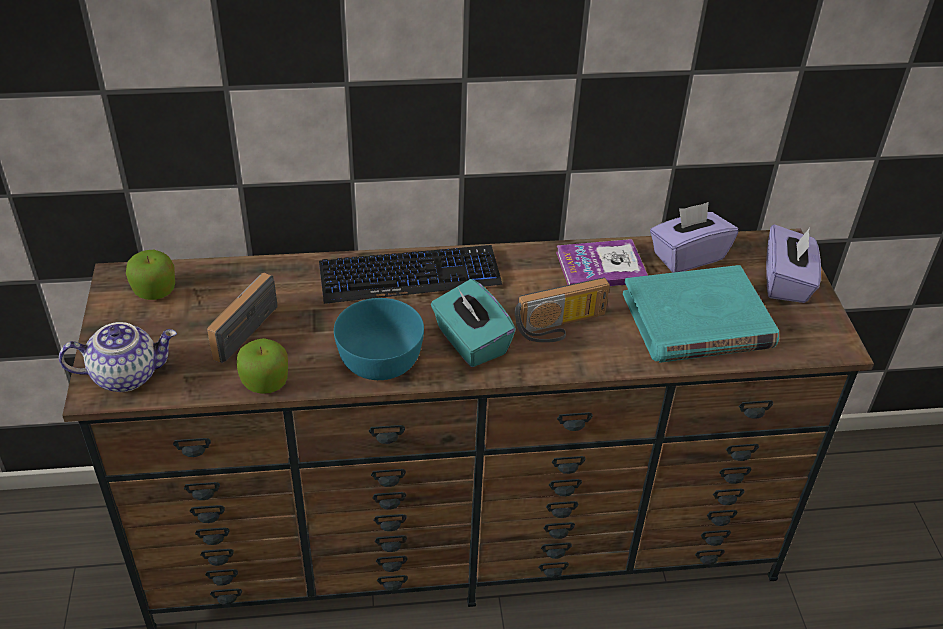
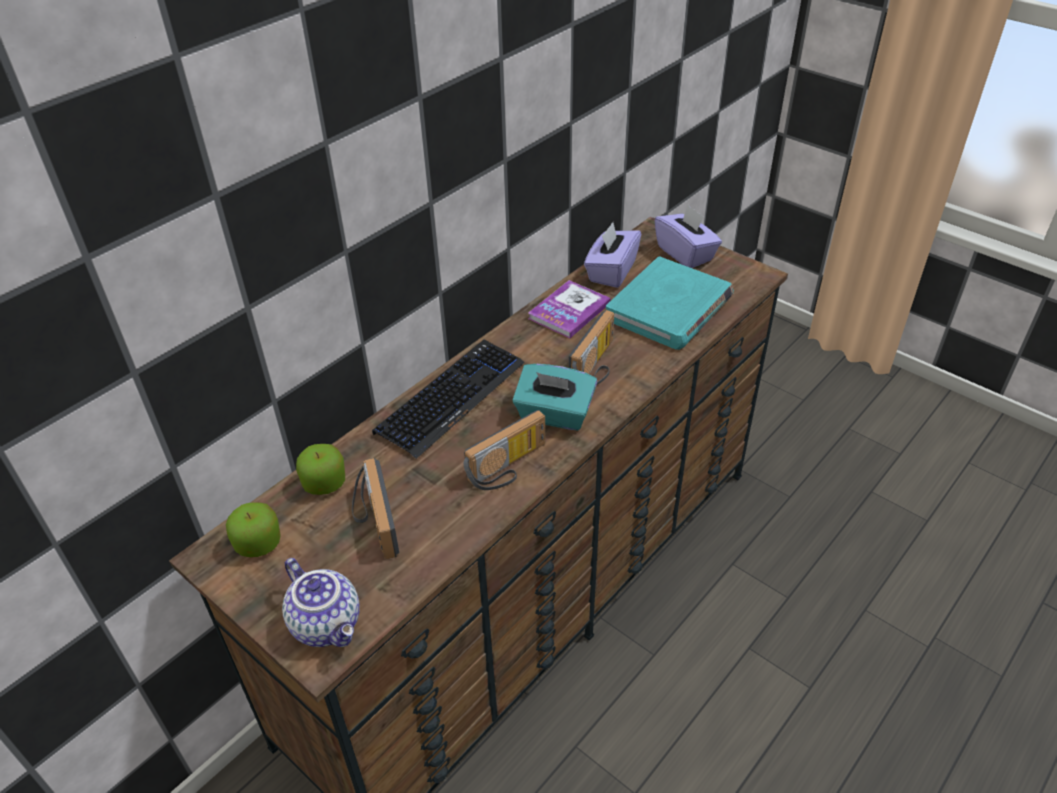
camera: 40 degrees left, 0 degrees up
(126, 374) = (328, 623): teapot -> teapot turned 105 degrees clockwise
(265, 381) = (449, 545): apple -> apple (324, 483)
(381, 358) = (509, 468): turquoise bowl -> radio

